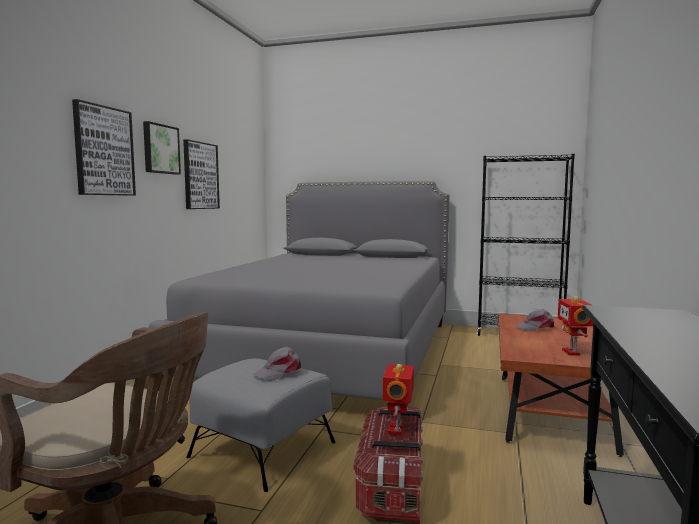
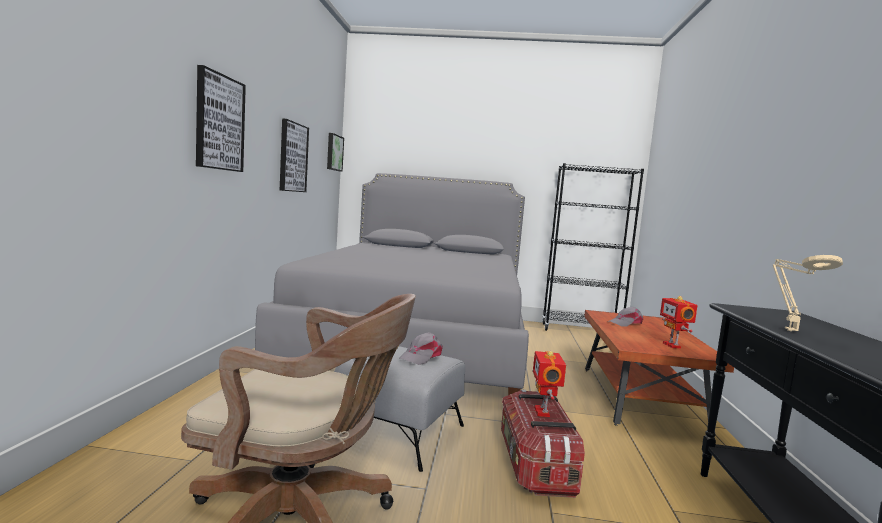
camera: 10 degrees left, 0 degrees up
(160, 149) = (263, 126): picture -> picture (333, 152)
(637, 336) = (789, 330): none -> beige table lamp

